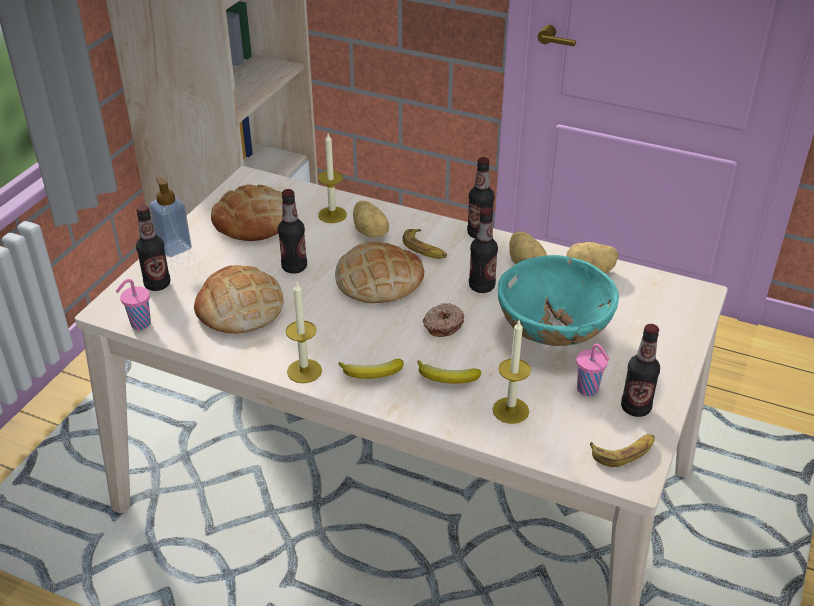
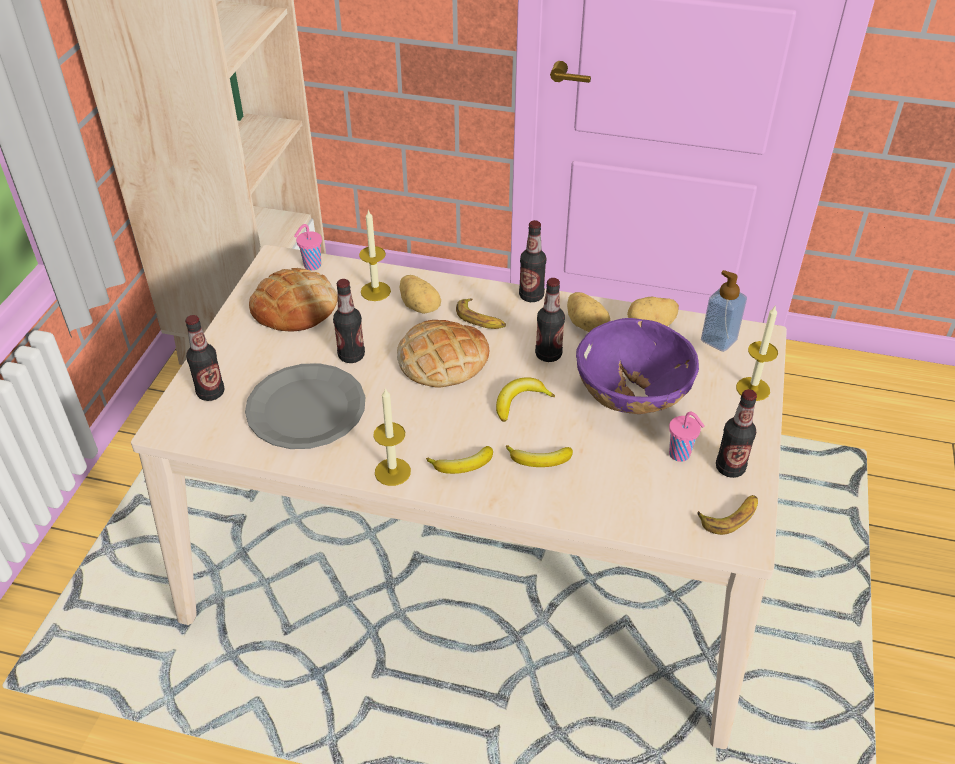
camera: 10 degrees left, 5 degrees up
(139, 324) = (204, 441): pink cup -> pink cup (311, 266)
(174, 247) = (217, 348): soap dispenser -> soap dispenser (718, 340)
(239, 307) = (306, 409): bread -> grey plate
(442, 325) = (520, 402): donut -> banana
(510, 410) = (610, 487): candle -> candle (753, 389)
(553, 334) = (631, 398): turquoise bowl -> purple bowl

